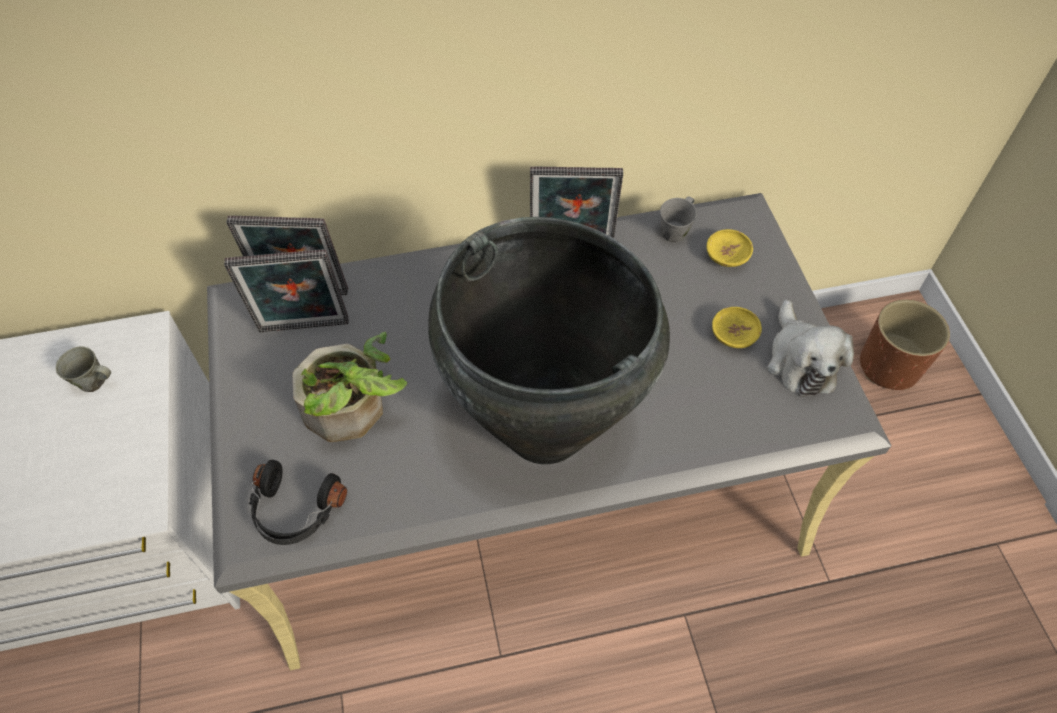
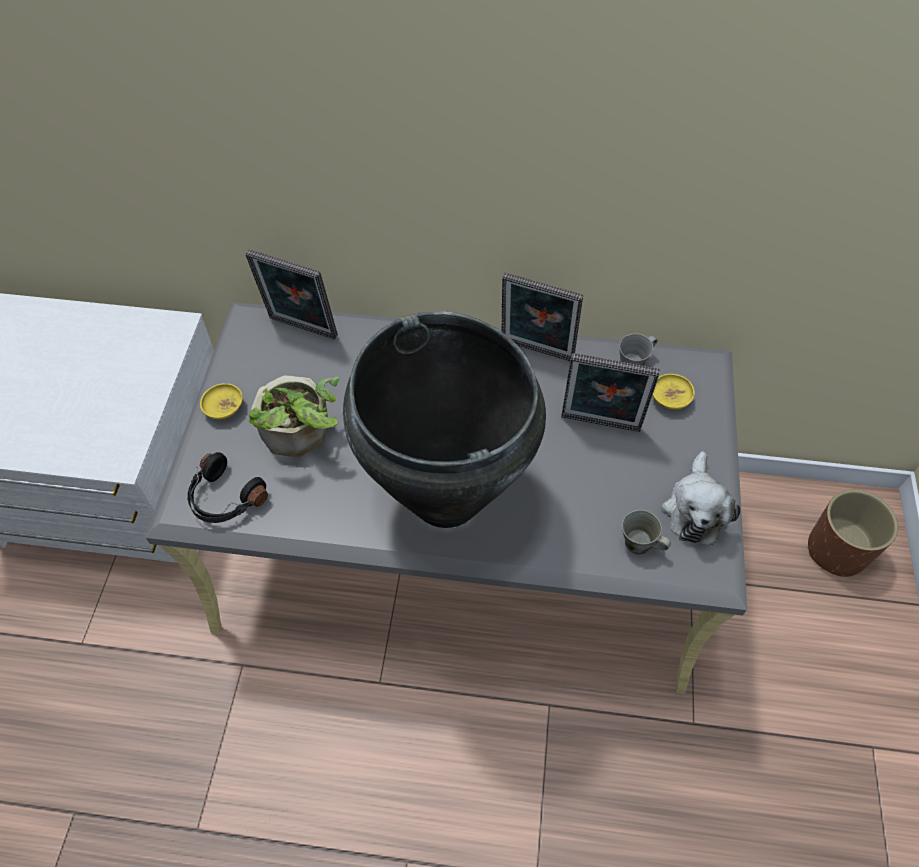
camera: 20 degrees right, 0 degrees up
(94, 382) = (125, 353): grey mug -> grey mug (639, 544)
(304, 329) = (289, 358): picture frame -> picture frame (600, 426)
(733, 336) = (644, 469): yellow bowl -> yellow bowl (224, 409)

